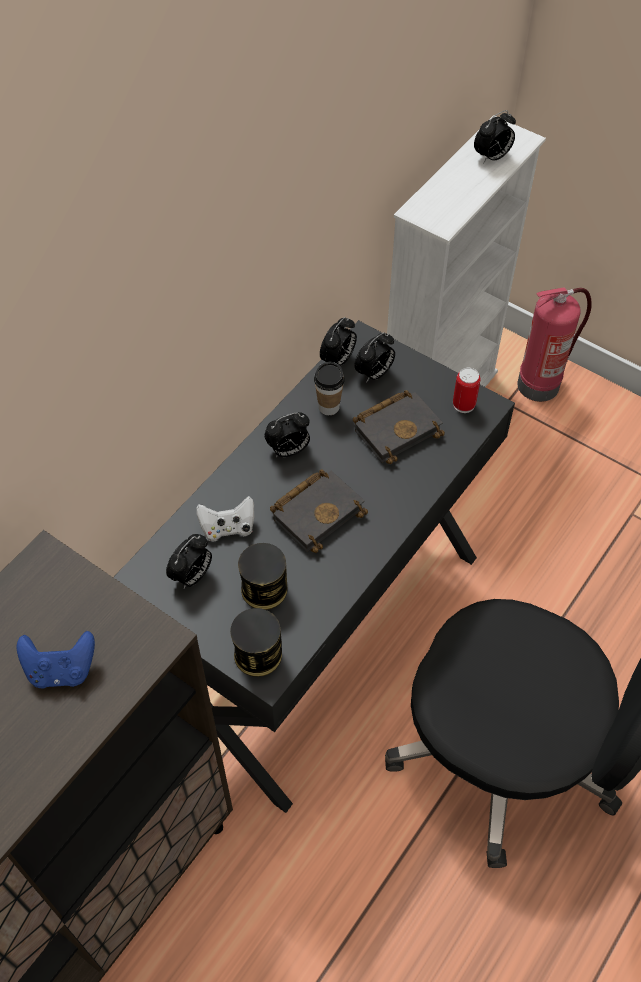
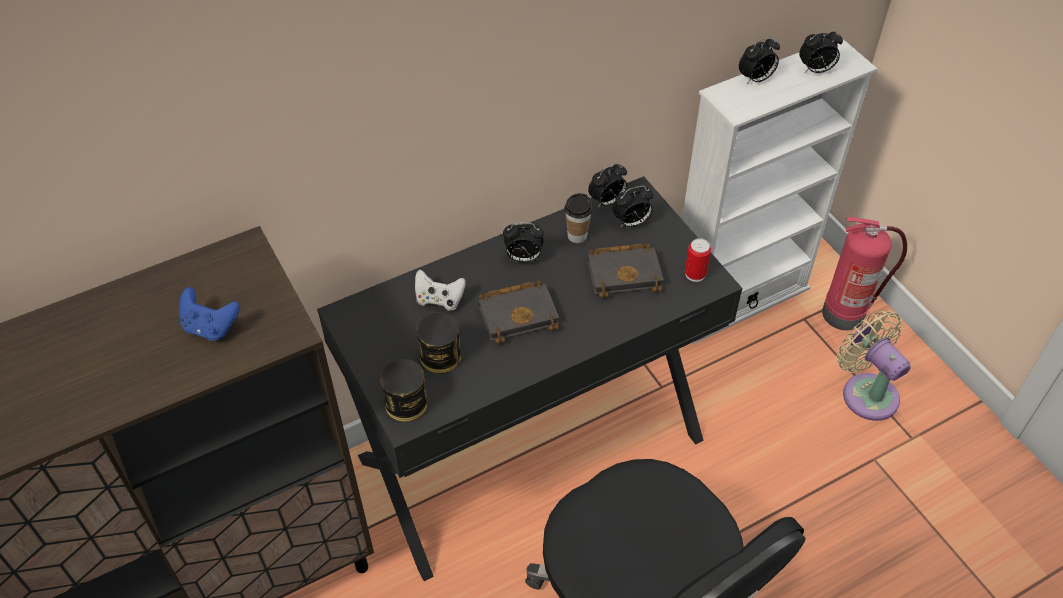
camera: 25 degrees right, 5 degrees down
(192, 576) = (390, 325): alarm clock -> alarm clock (756, 79)
(594, 453) = (866, 392): none -> beige fan

